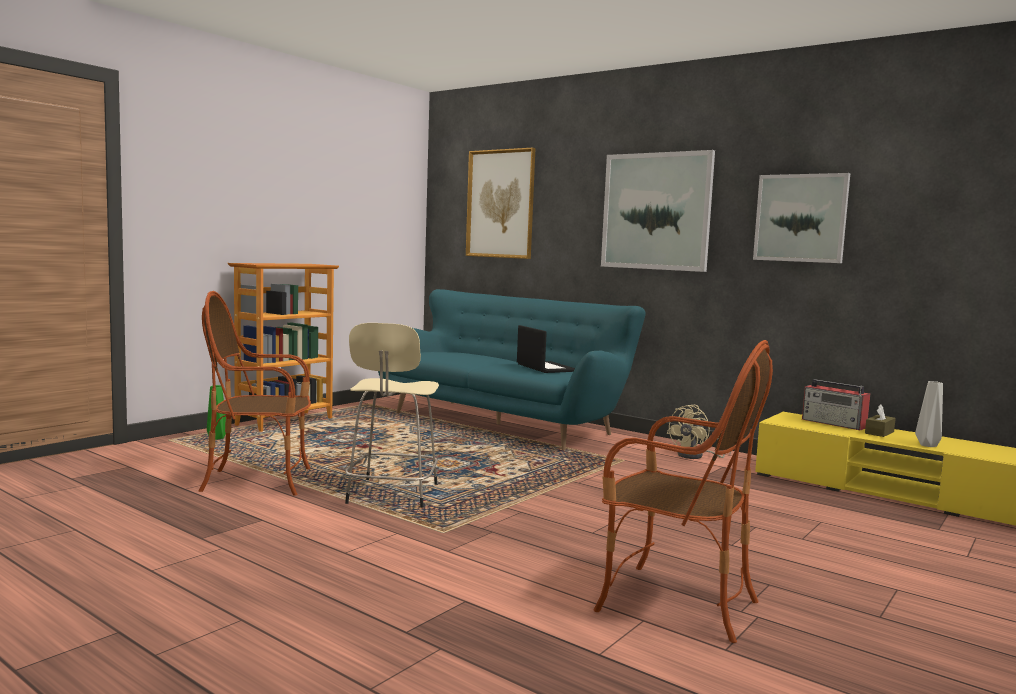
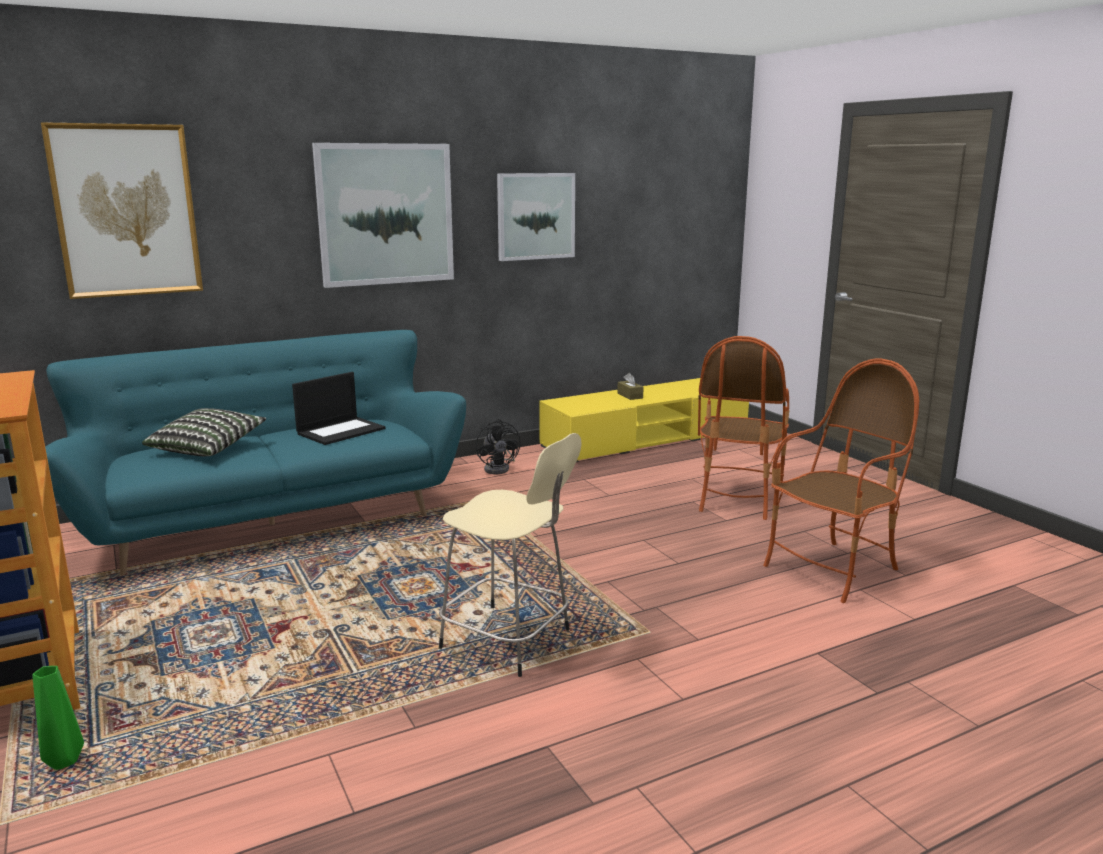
camera: 65 degrees left, 10 degrees up
(259, 481) = (372, 735): armchair -> armchair (737, 499)
(474, 356) = (207, 448): none -> pillow
(545, 367) = (341, 431): laptop -> laptop turned 135 degrees clockwise
(696, 456) = (499, 468): beige fan -> black fan
(834, 424) = (594, 399): radio -> none
(927, 445) = (672, 395): grey vase -> none

